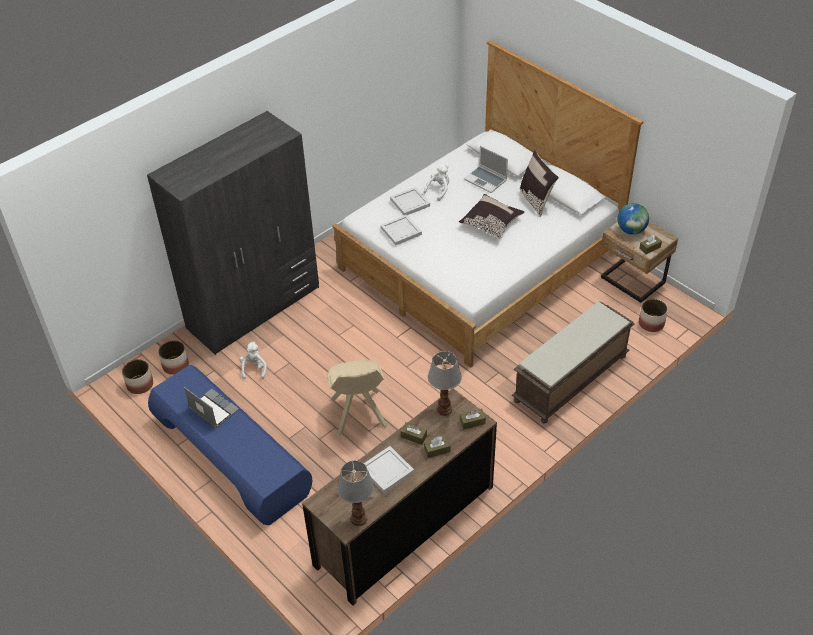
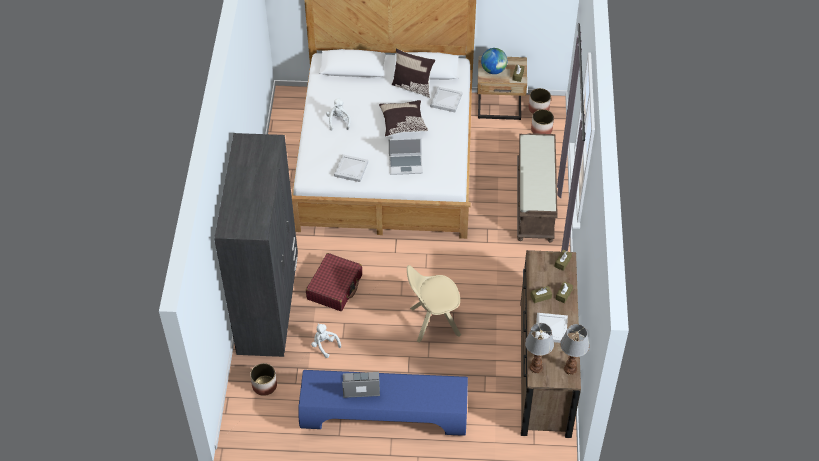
camera: 45 degrees left, 5 degrees up
(140, 384) = (256, 418): planter -> planter (539, 109)
(317, 330) = (335, 287): none -> red suitcase
(358, 414) = (433, 322): beige chair -> beige chair turned 135 degrees clockwise
(410, 202) = (331, 143): white tray -> white tray (446, 100)
(444, 410) = (538, 267): table lamp -> table lamp (536, 367)
(486, 180) = (361, 93): laptop -> laptop (406, 164)

